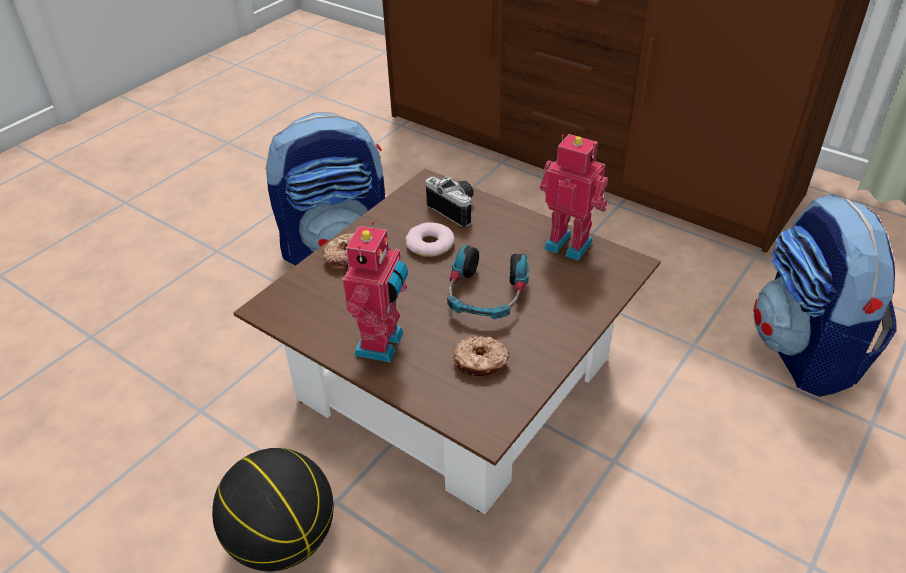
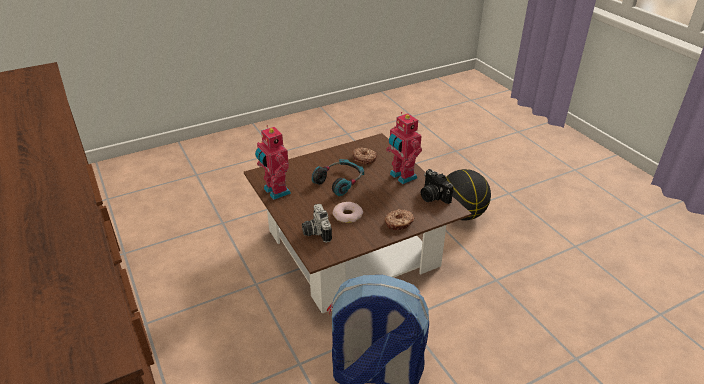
camera: 155 degrees left, 5 degrees down
(309, 321) = (432, 196): none -> camera
(383, 344) = (401, 177): toy robot -> toy robot turned 75 degrees counterclockwise
(805, 352) = (179, 203): backpack -> none

